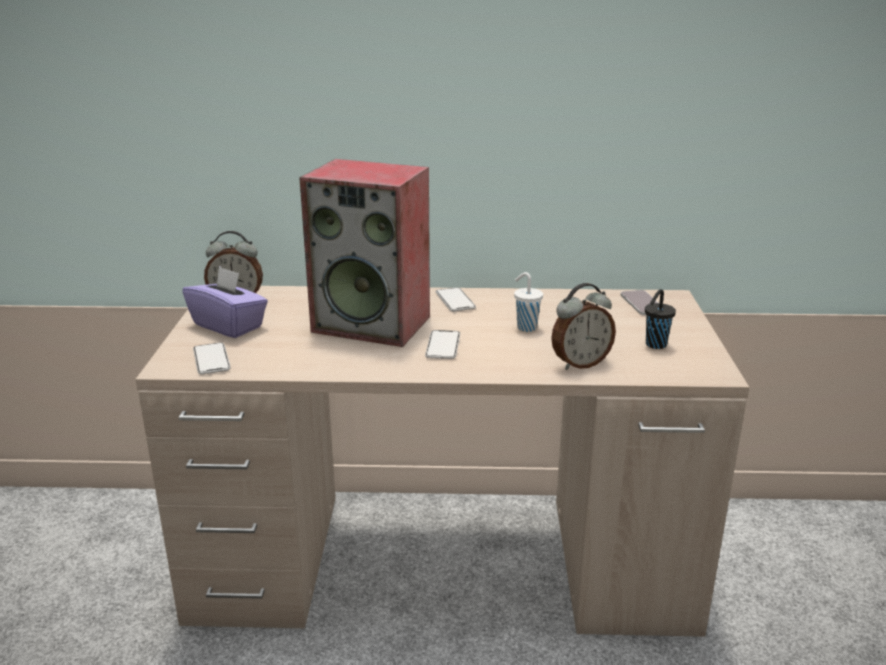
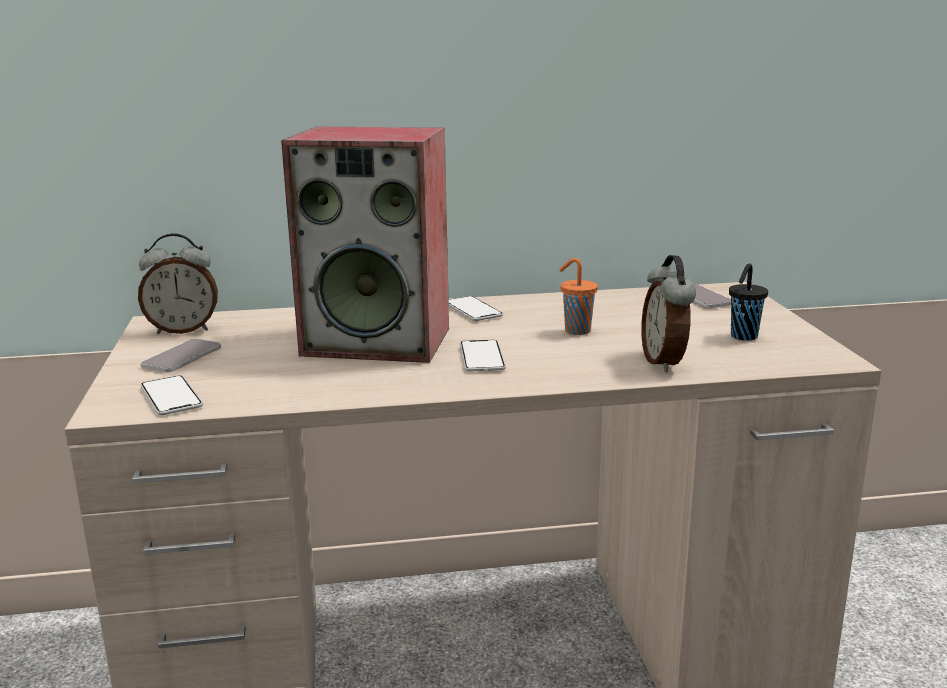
camera: 10 degrees left, 5 degrees down
(229, 325) = (182, 357): purple tissue box -> phone
(525, 327) = (576, 331): white cup -> orange cup
(580, 363) = (665, 362): alarm clock -> alarm clock turned 120 degrees clockwise

